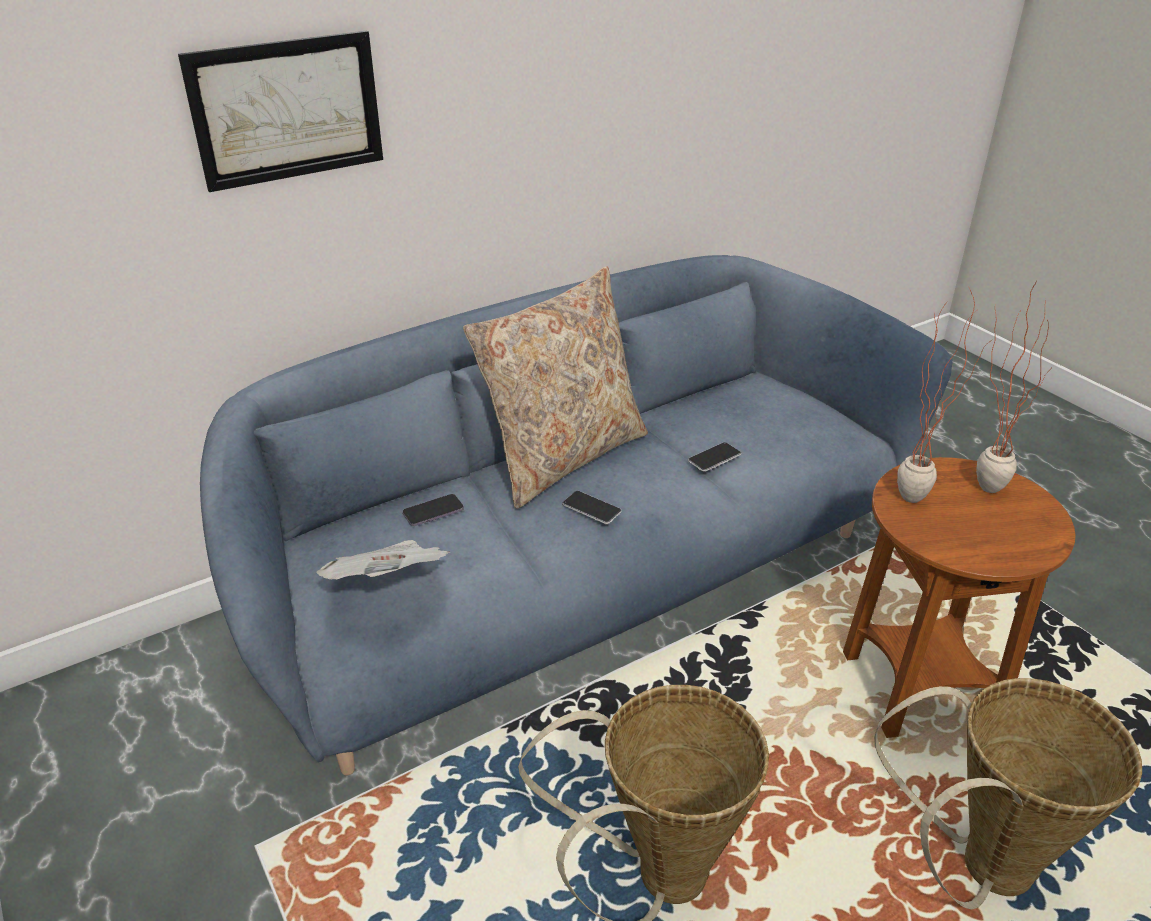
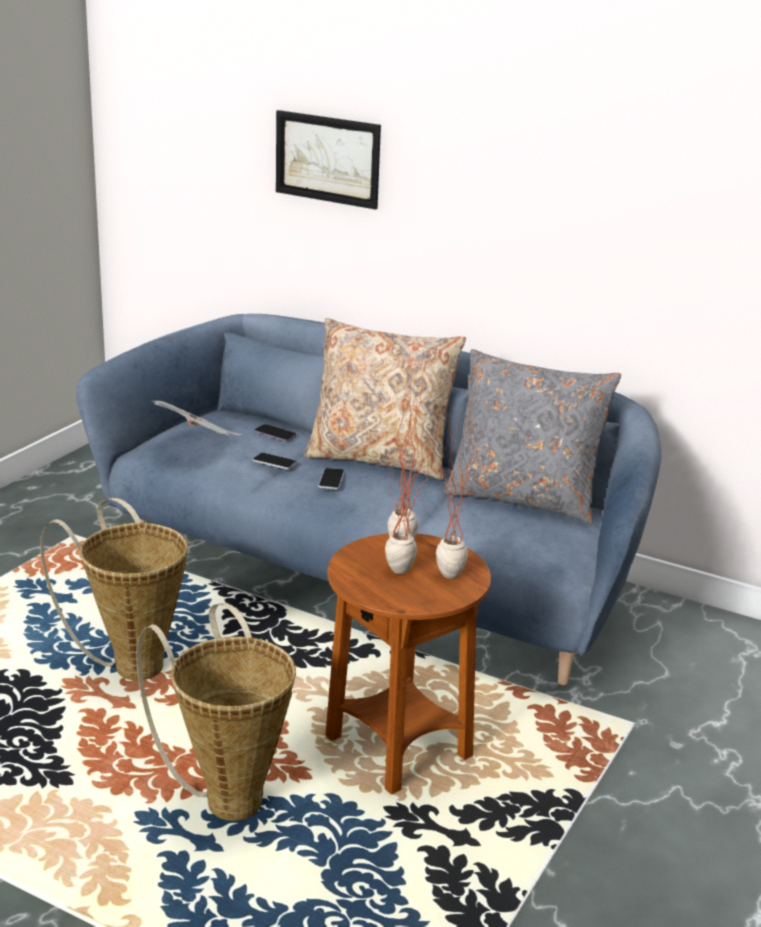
camera: 60 degrees right, 10 degrees down
(714, 458) = (443, 510): phone -> phone (274, 462)
(717, 402) = (523, 498): none -> grey pillow
(984, 520) = (401, 576): none -> potted plant

